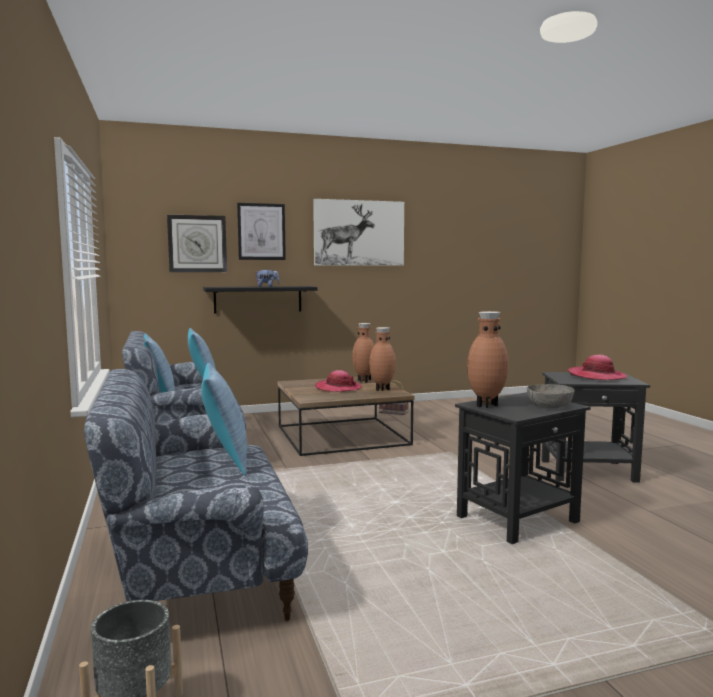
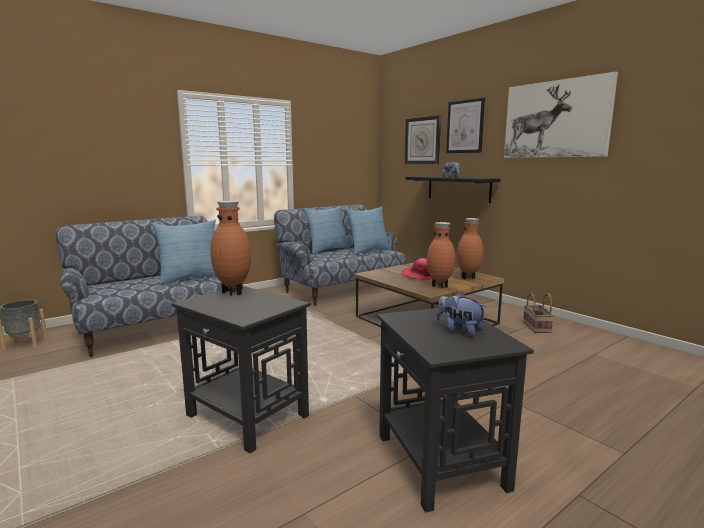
camera: 70 degrees right, 5 degrees up
(549, 406) = (237, 311): grey bowl -> none
(596, 376) = (459, 331): hat -> plush toy

